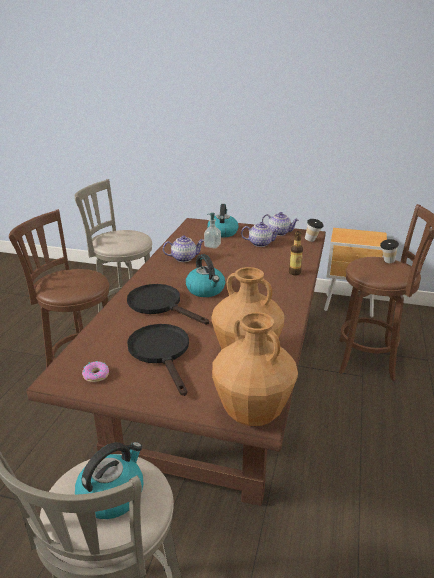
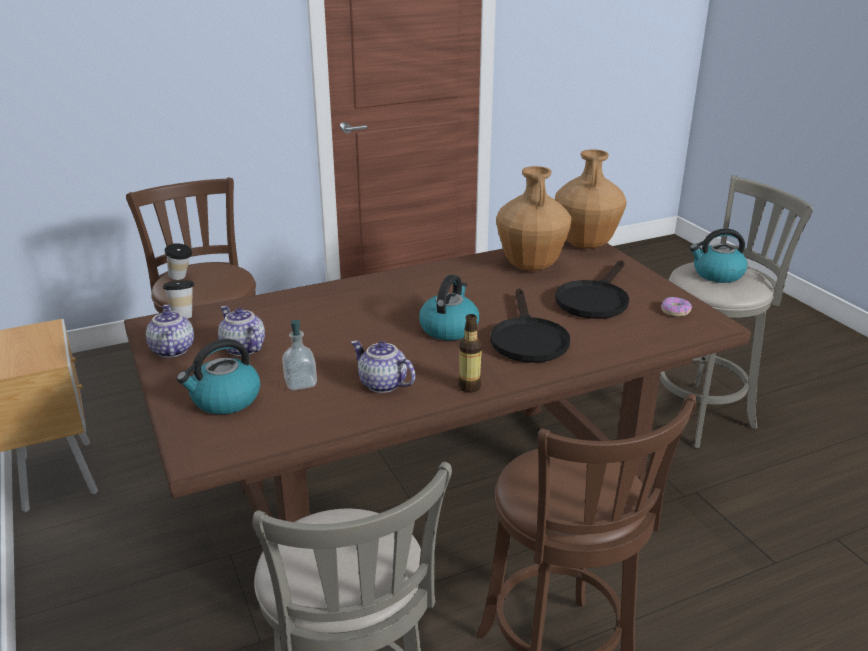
camera: 130 degrees left, 0 degrees up
(294, 273) = (320, 296): bottle -> bottle (469, 387)

